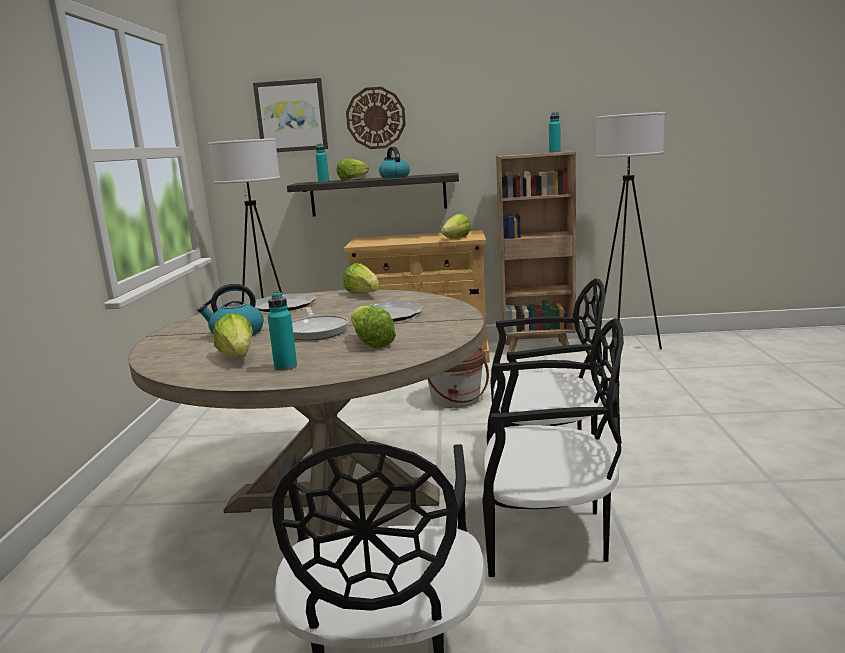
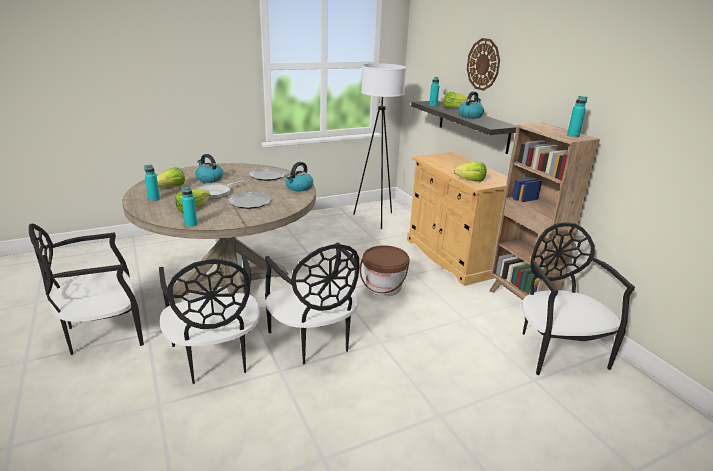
camera: 60 degrees right, 10 degrees up
(291, 116) = (443, 51): picture -> none
(363, 294) = (299, 188): lettuce -> kettle
(443, 343) = (191, 224): none -> turquoise bottle
(625, 352) = (557, 350): white floor lamp -> black chair

